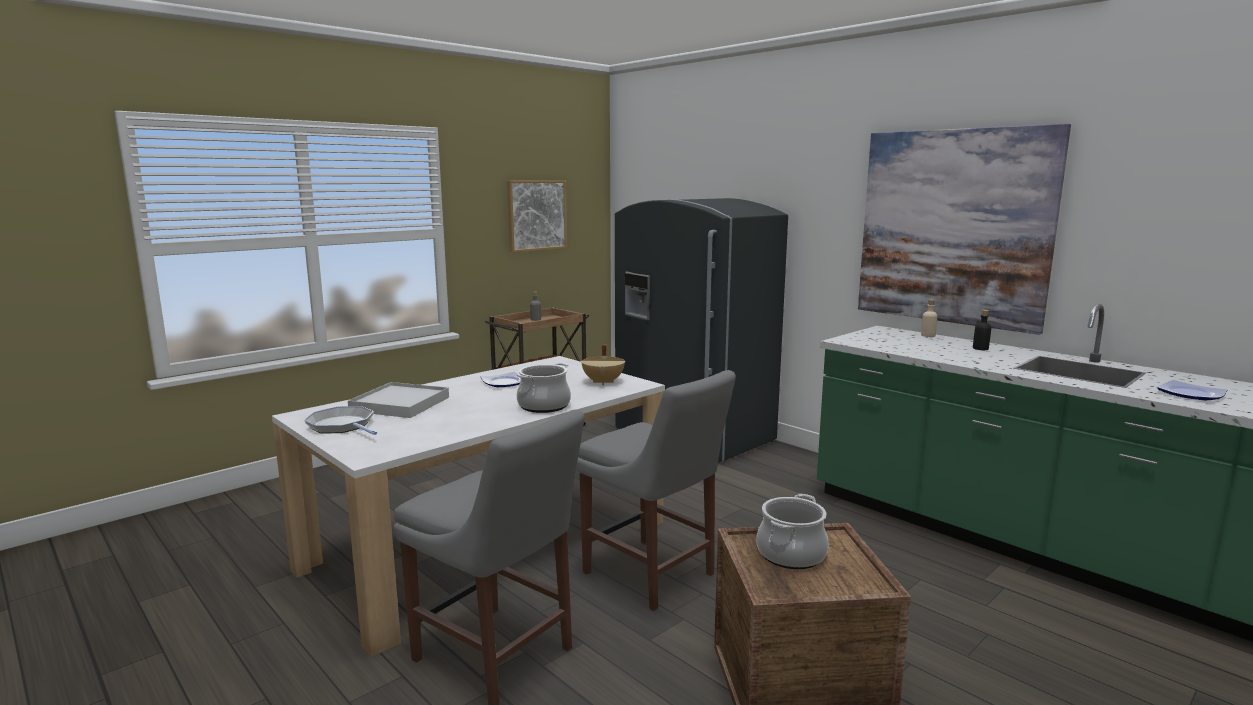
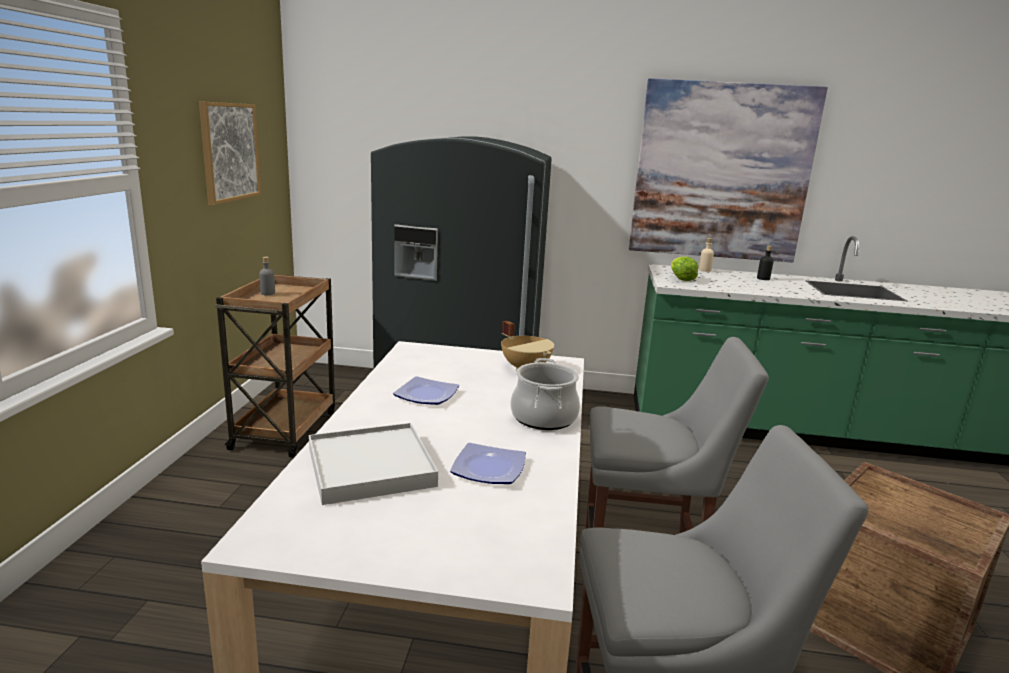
camera: 40 degrees left, 5 degrees up
(342, 426) = (375, 536): frying pan -> none
(791, 555) = (894, 510): cooking pot -> none
(871, 338) = (681, 278): none -> lettuce
(1189, 394) = (940, 300): plate -> plate (488, 468)

